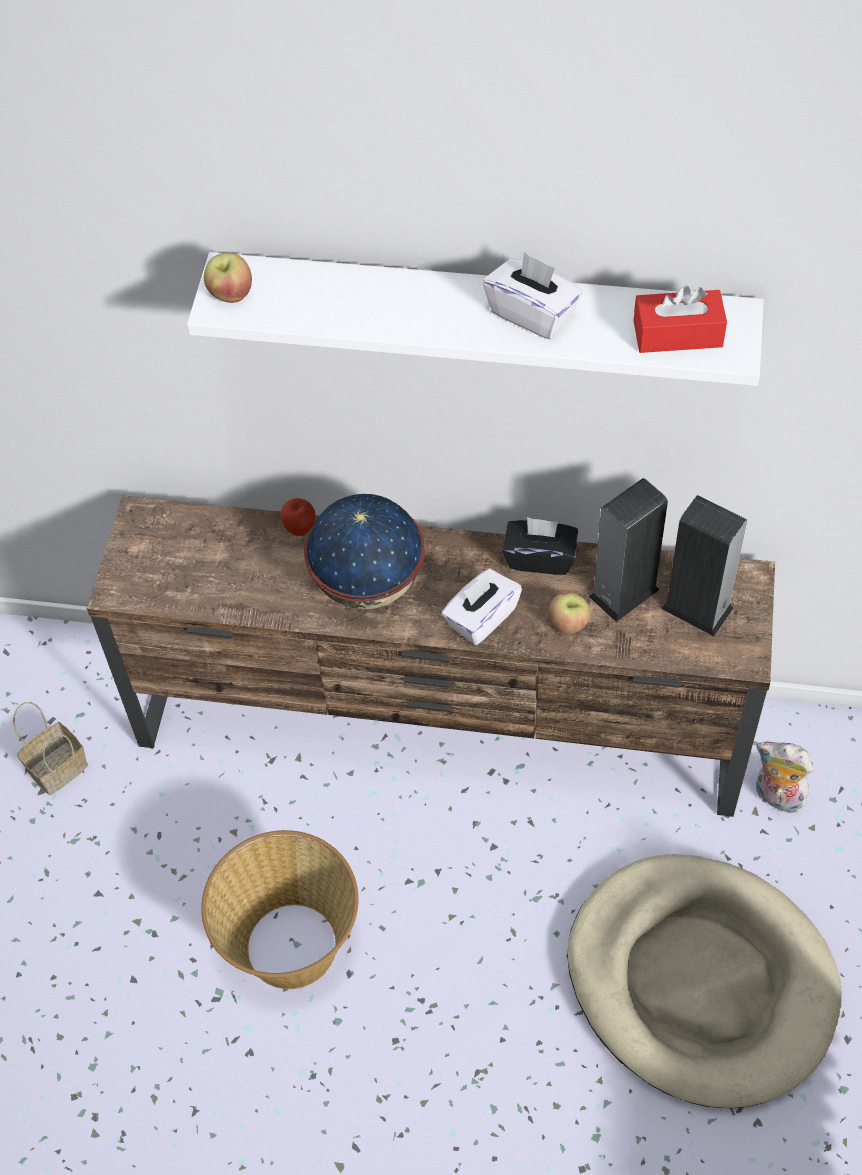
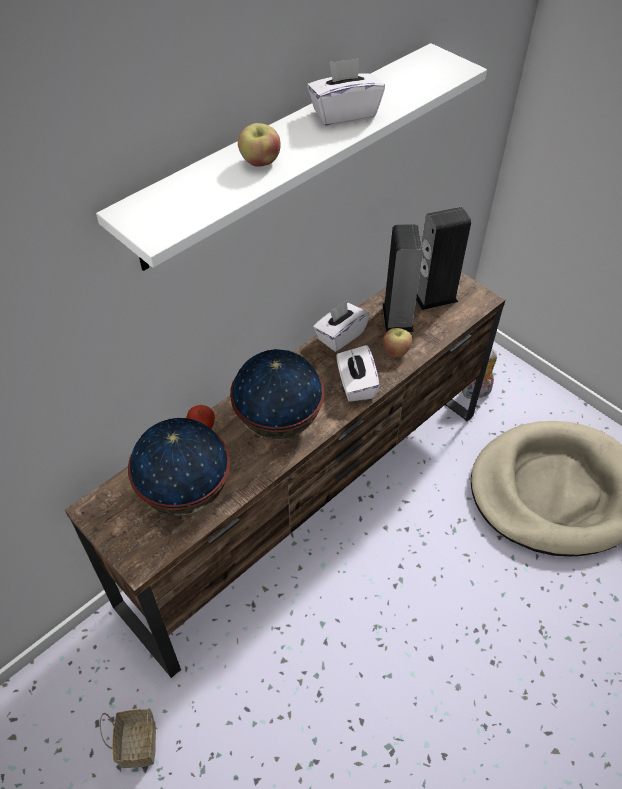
camera: 55 degrees left, 5 degrees down
(217, 568) = (185, 491): none -> globe
(230, 294) = (152, 221): apple -> apple (260, 162)
(291, 944) = (387, 678): basket -> none
(540, 558) = (340, 336): black tissue box -> white tissue box
(677, 334) = (424, 77): red tissue box -> none

